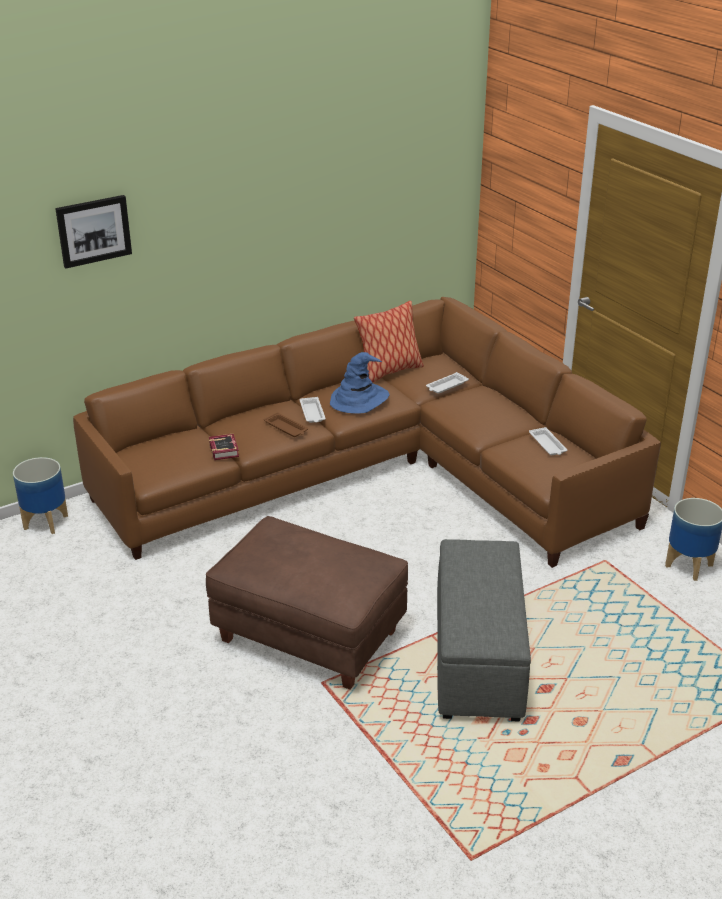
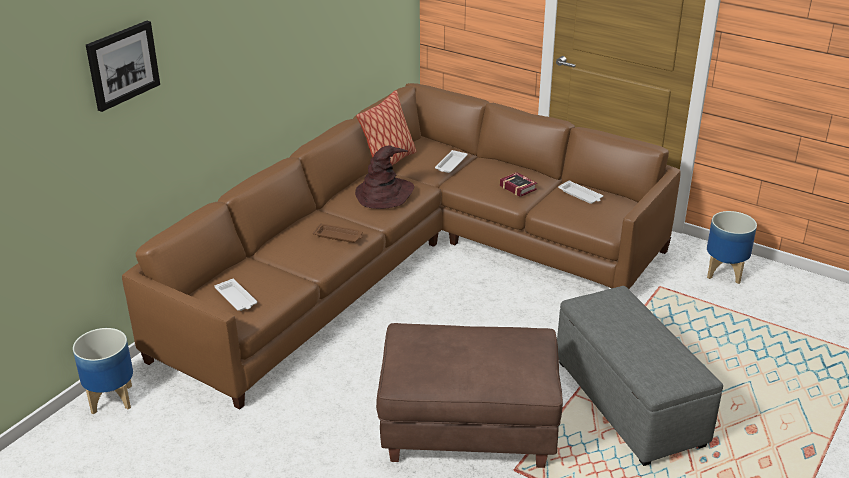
camera: 25 degrees left, 0 degrees up
(224, 449) = (294, 271): book -> book (517, 187)
(312, 413) = (350, 216): white tray -> white tray (236, 299)
(359, 399) = (384, 194): blue hat -> brown hat

